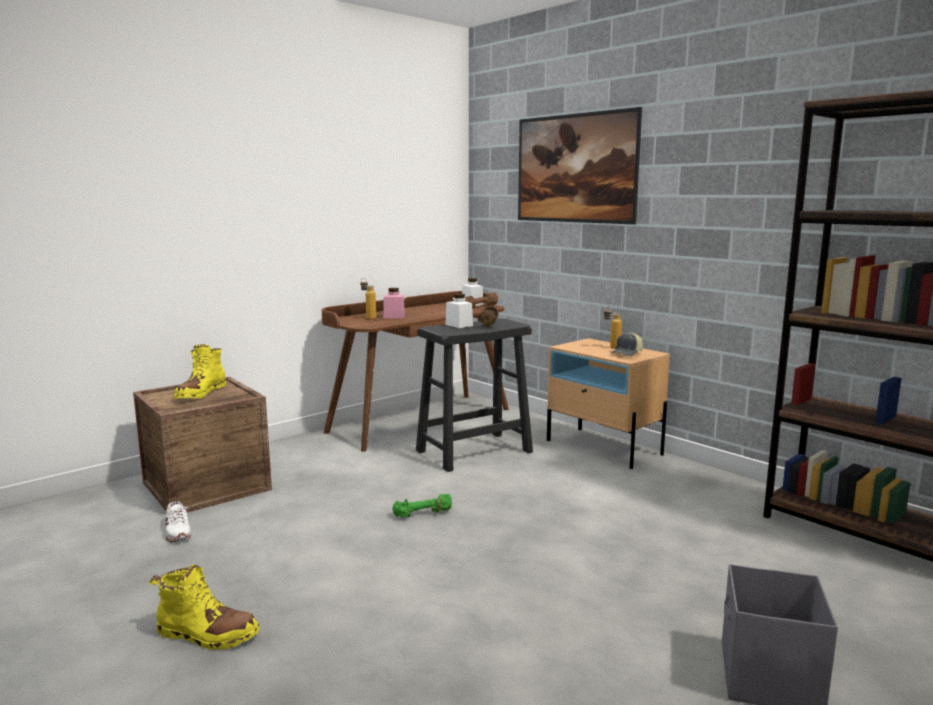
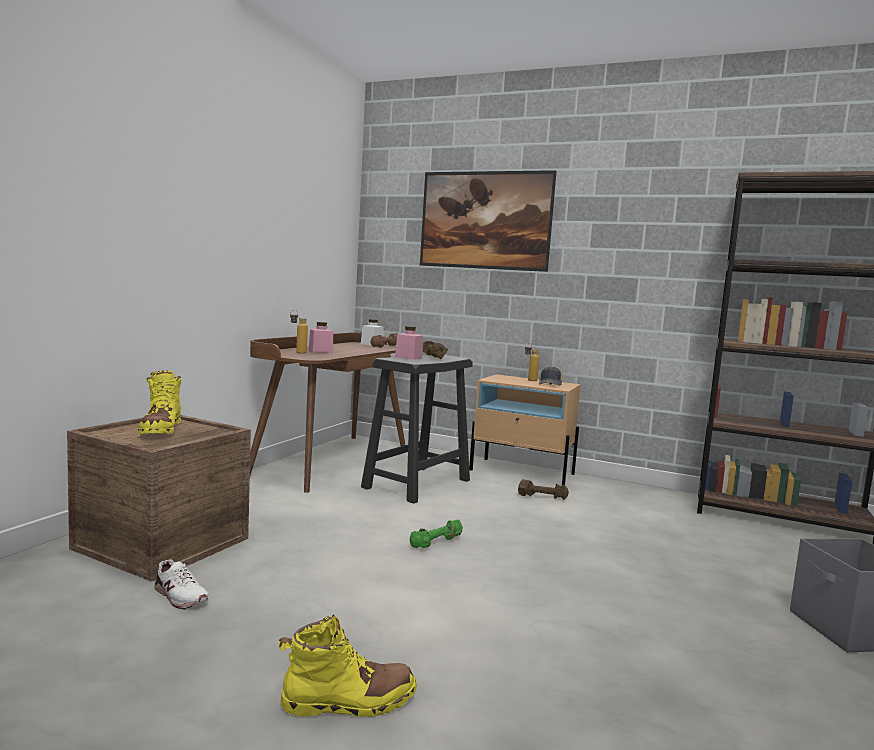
camera: 25 degrees left, 5 degrees down
(459, 325) = (408, 357): white jar -> pink jar
(590, 478) = (542, 497): none -> brown dumbbell

